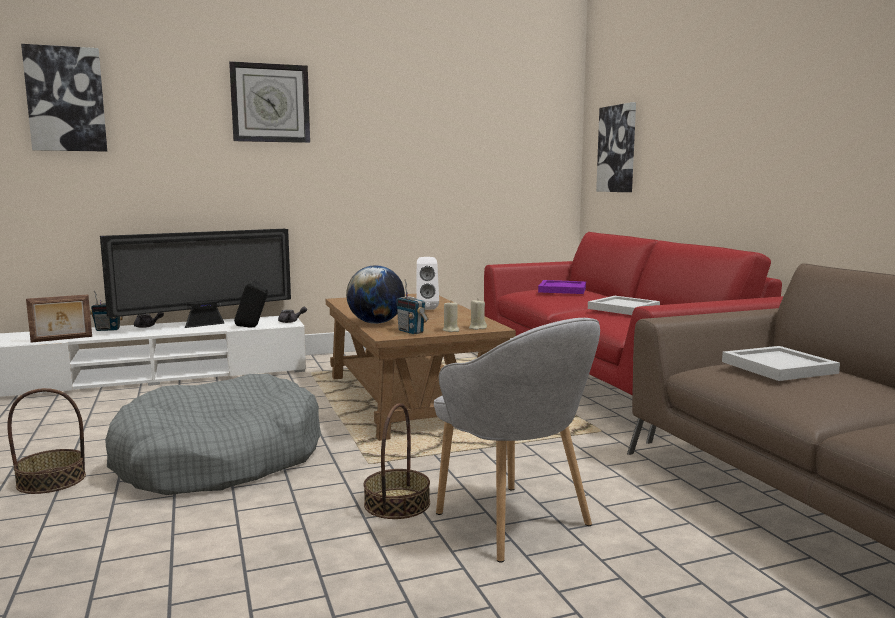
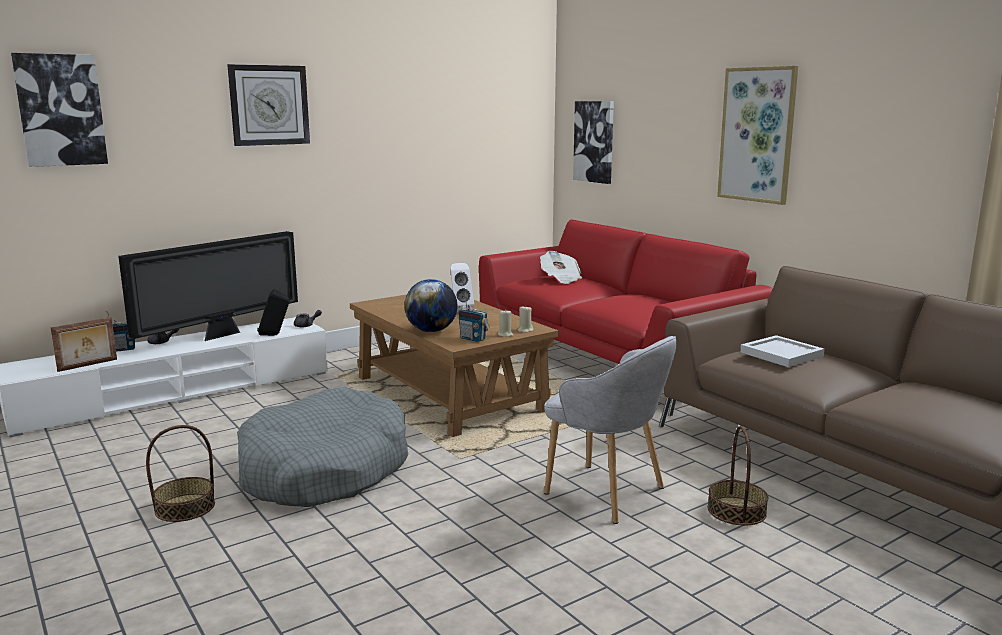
camera: 15 degrees left, 5 degrees up
(397, 504) = (508, 490): basket -> basket (737, 511)
(563, 290) = (560, 279): purple tray -> newspaper
(622, 308) = (627, 299): white tray -> none
(784, 115) = (757, 135): none -> picture

